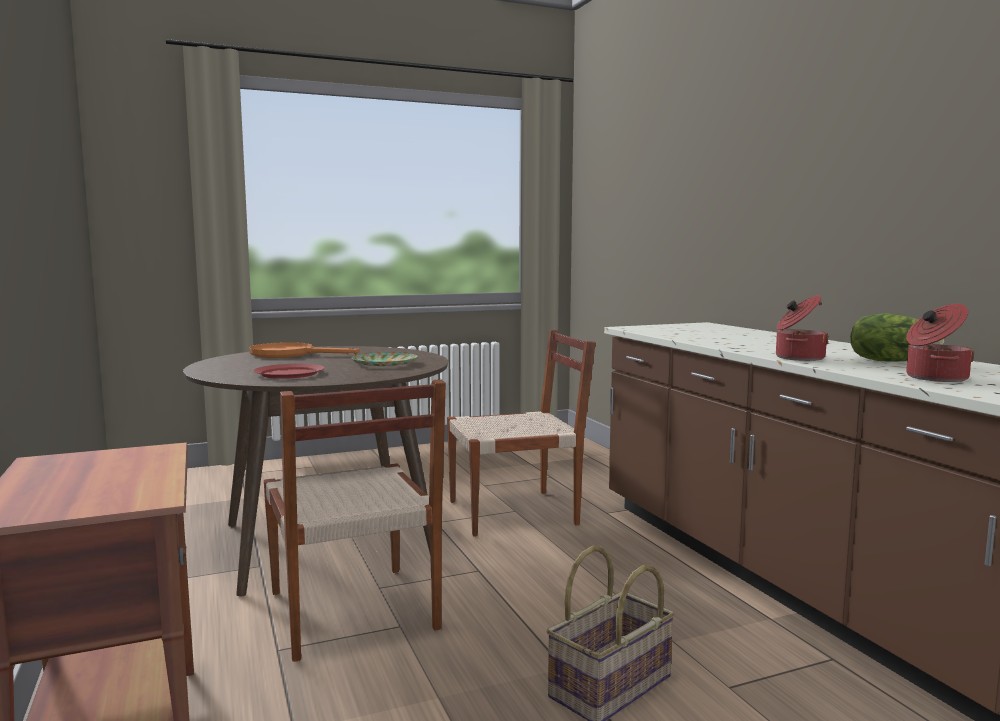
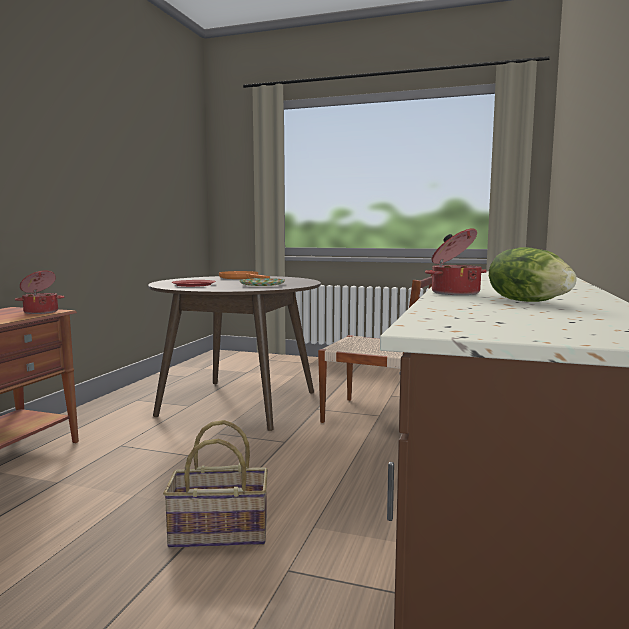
camera: 40 degrees right, 0 degrees up
(353, 614) = (180, 441): chair -> none
(934, 378) = (473, 312): cooking pot -> cooking pot (41, 312)

